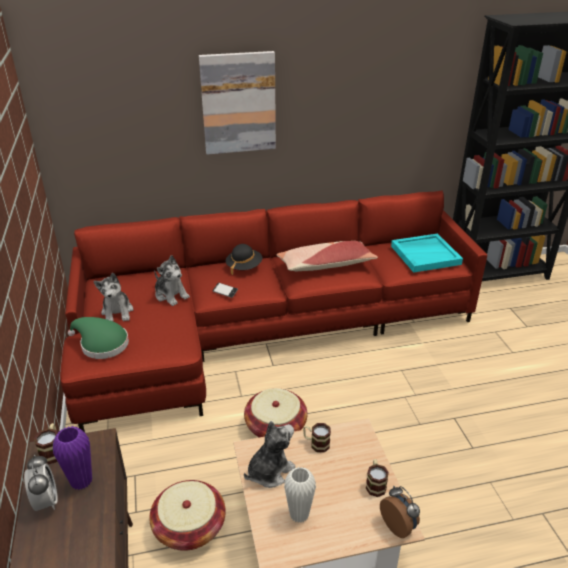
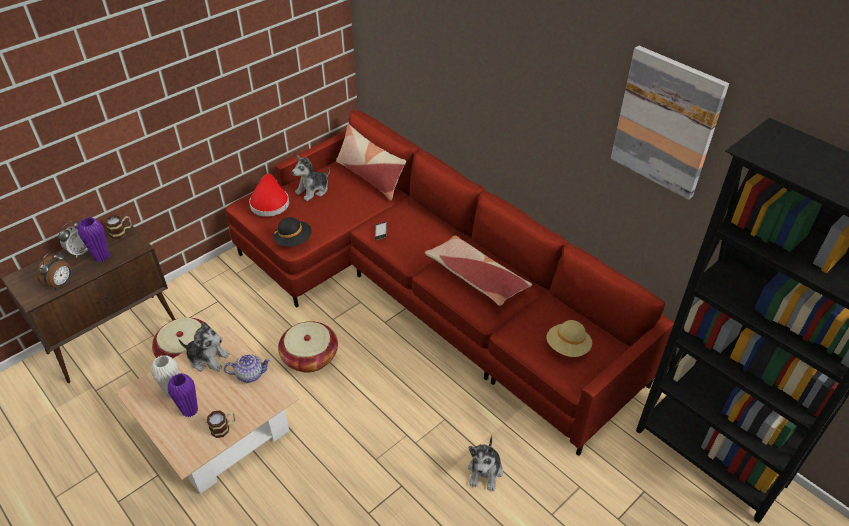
camera: 60 degrees right, 10 degrees up
(101, 344) = (269, 203): green hat -> red hat
(139, 276) = (370, 176): none -> pillow
(171, 295) = (357, 206): plush toy -> plush toy (485, 471)
(238, 103) = (487, 72): picture -> picture (666, 123)
(244, 267) = (428, 226): black hat -> black hat (293, 240)
(316, 443) = (250, 374): mug -> teapot
(335, 506) = (190, 410): none -> purple vase
(399, 526) = (187, 457): alarm clock -> alarm clock (61, 284)
(425, 255) = (567, 347): turquoise tray -> beige hat

